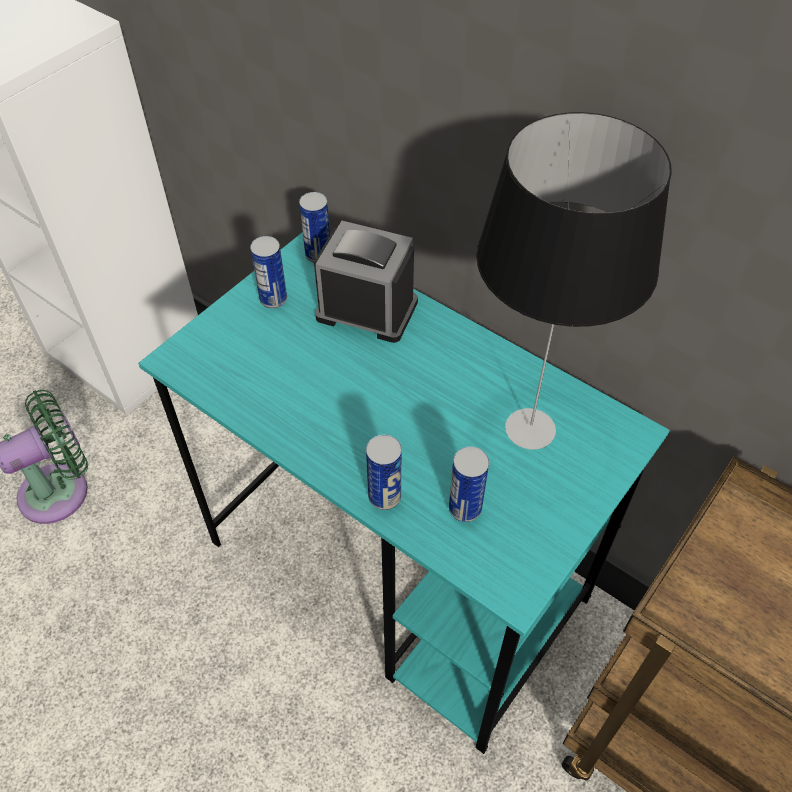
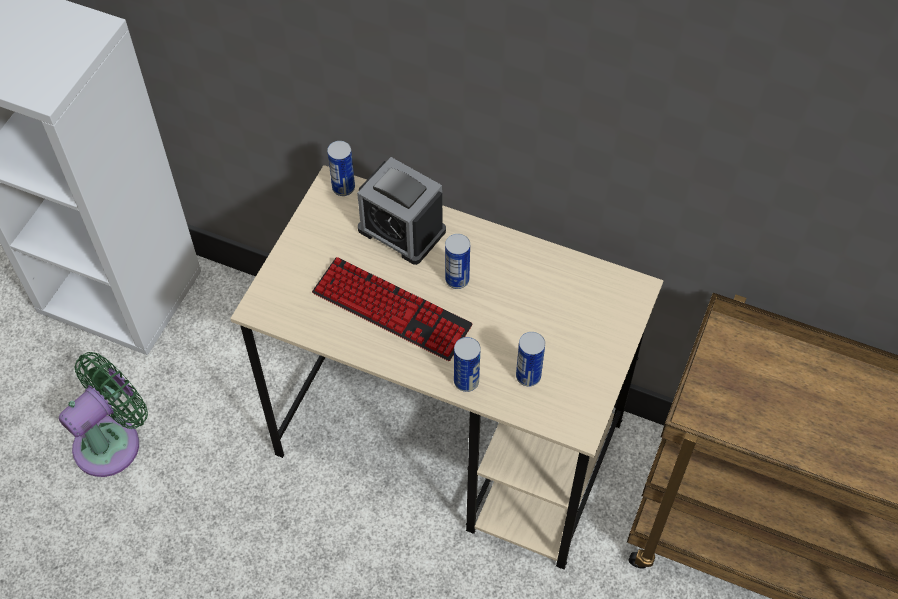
camera: 15 degrees left, 5 degrees up
(273, 299) = (320, 237): can -> can (457, 280)
(323, 393) = (391, 310): none -> keyboard
(367, 310) = (402, 230): alarm clock -> alarm clock turned 150 degrees counterclockwise
(398, 572) = (451, 440): turquoise desk -> beige desk
(529, 427) = (558, 302): table lamp -> none

